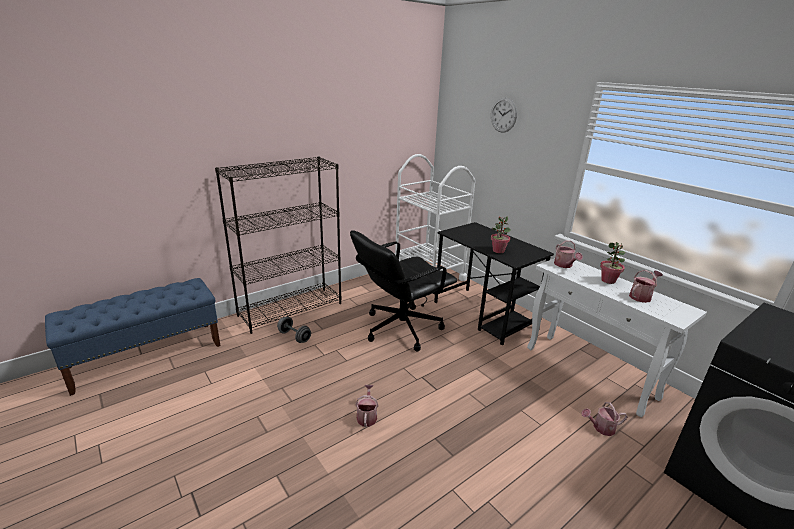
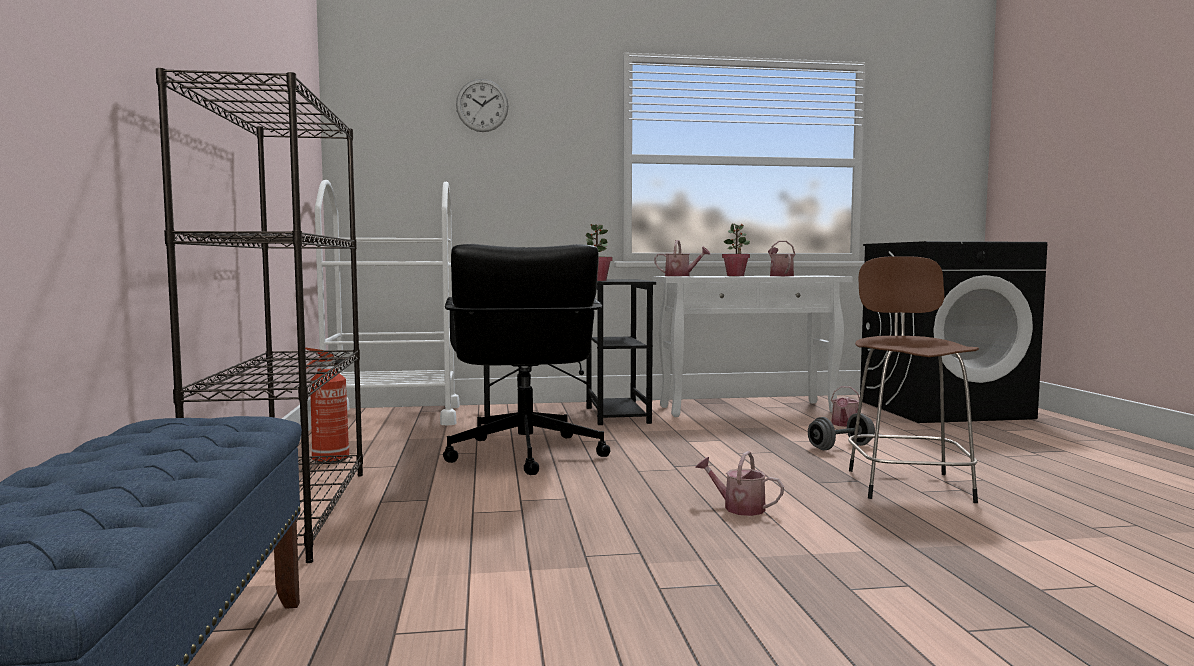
camera: 60 degrees left, 20 degrees down
(294, 336) = (411, 524): grey dumbbell -> grey dumbbell (840, 447)
(352, 290) = (328, 461): none -> fire extinguisher
(463, 481) = (907, 484): none -> brown stool

